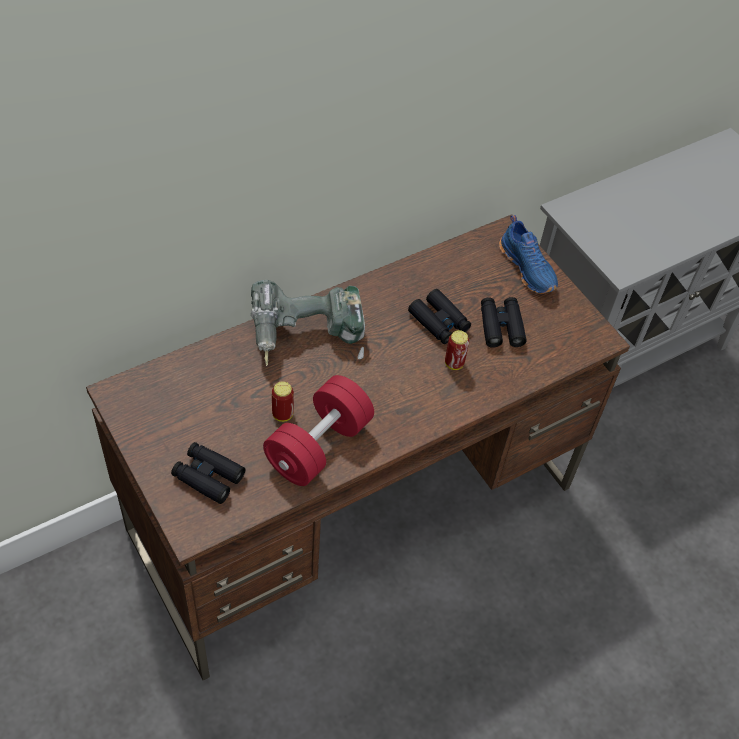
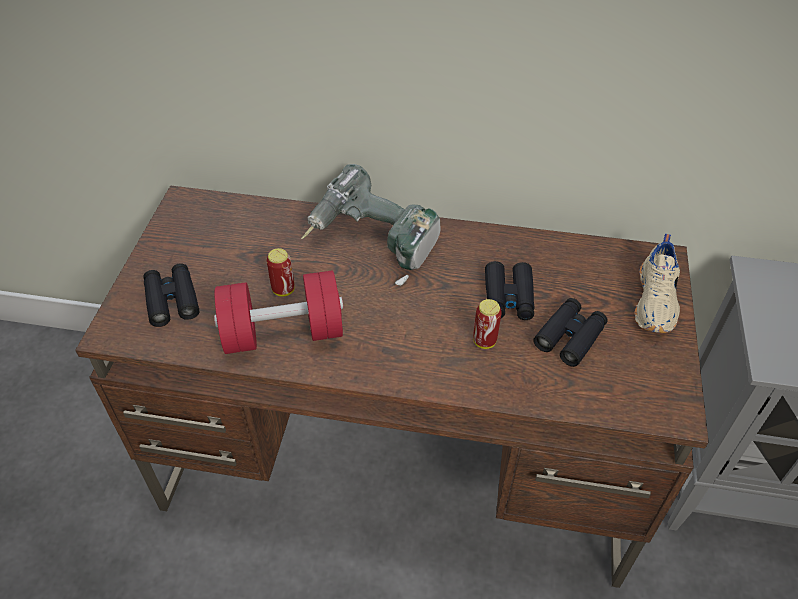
camera: 45 degrees right, 5 degrees down
(528, 268) = (656, 301): blue shoe -> beige shoe

